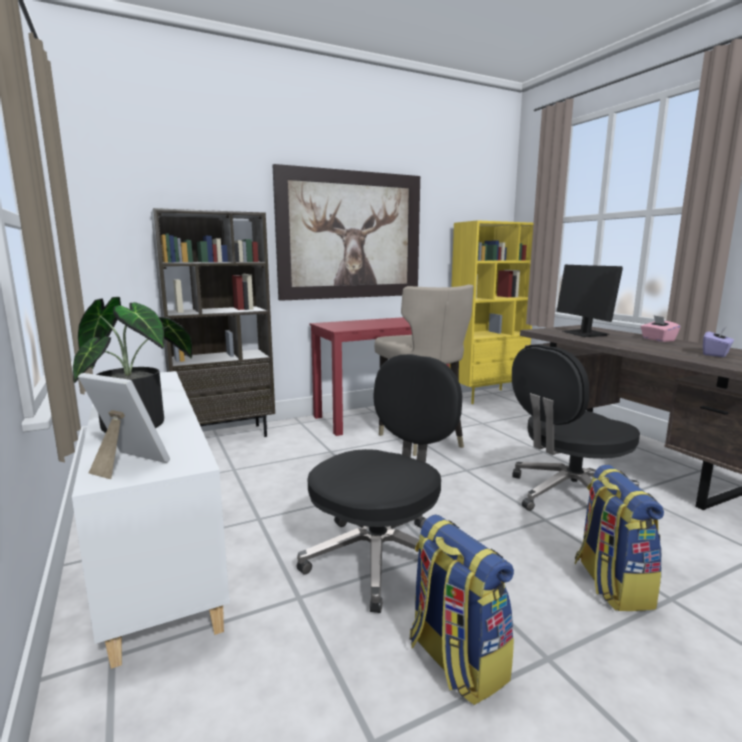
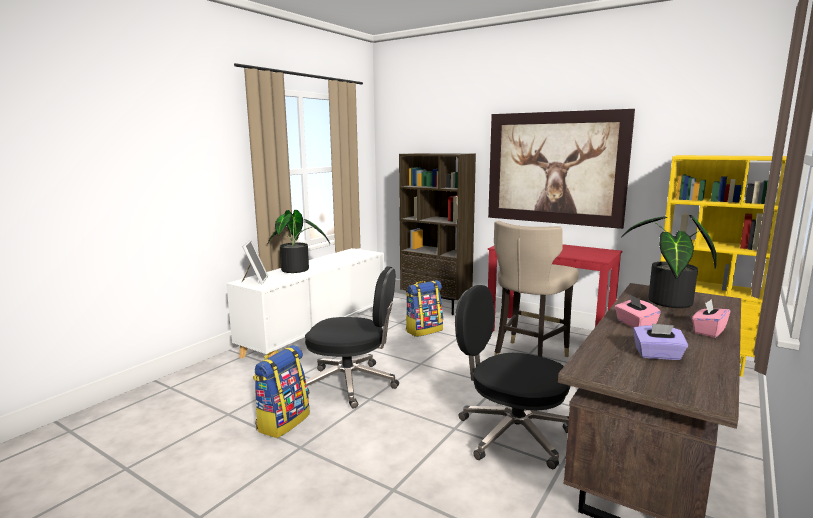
camera: 60 degrees right, 0 degrees up
(585, 334) = (667, 303): monitor -> potted plant
(611, 584) = (390, 463): backpack -> backpack (424, 330)
(639, 346) = (634, 324): none -> pink tissue box

